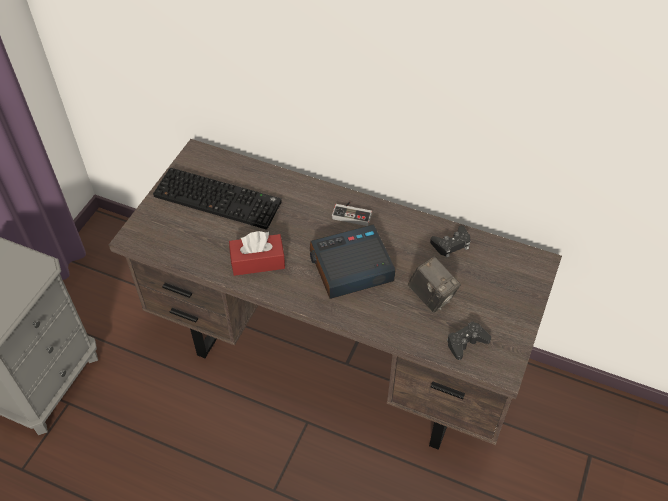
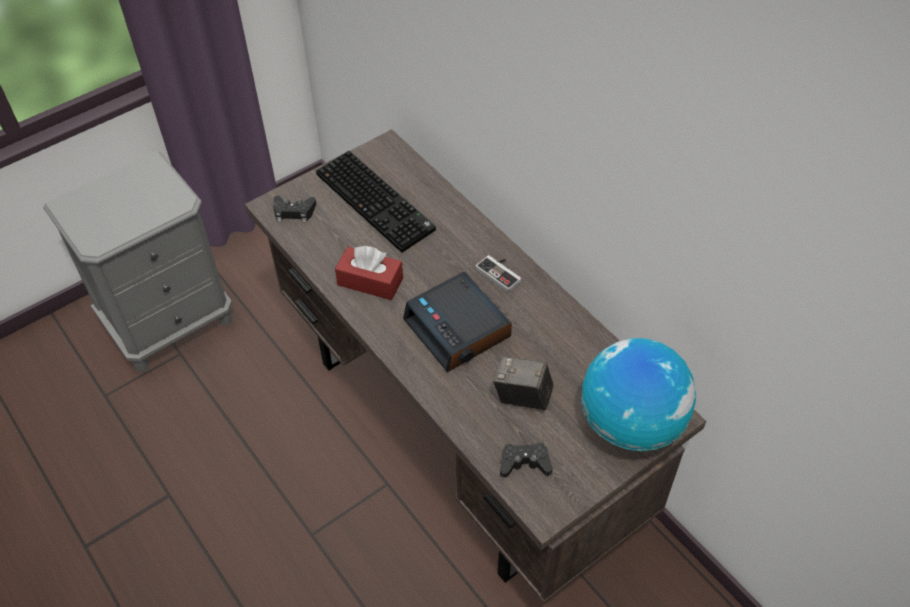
camera: 30 degrees right, 0 degrees up
(350, 268) = (458, 329): alarm clock -> alarm clock turned 135 degrees counterclockwise
(431, 296) = (522, 397): camera -> camera turned 120 degrees clockwise
(451, 244) = (585, 352): black game controller -> black game controller (294, 212)
(516, 280) = (630, 423): none -> globe

